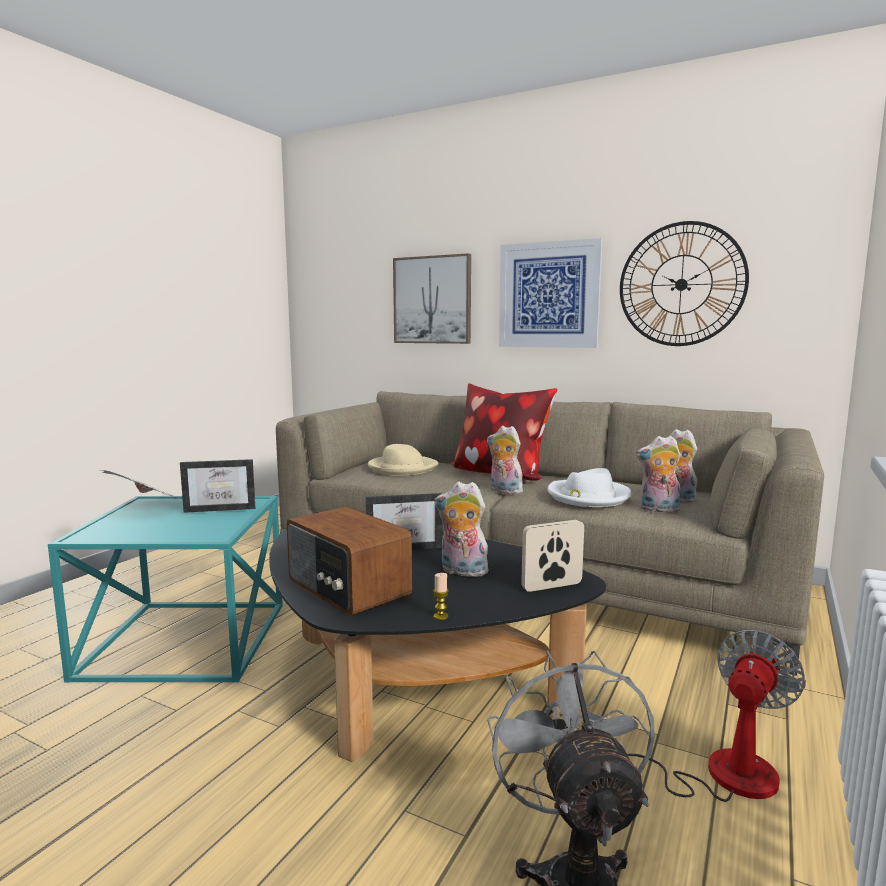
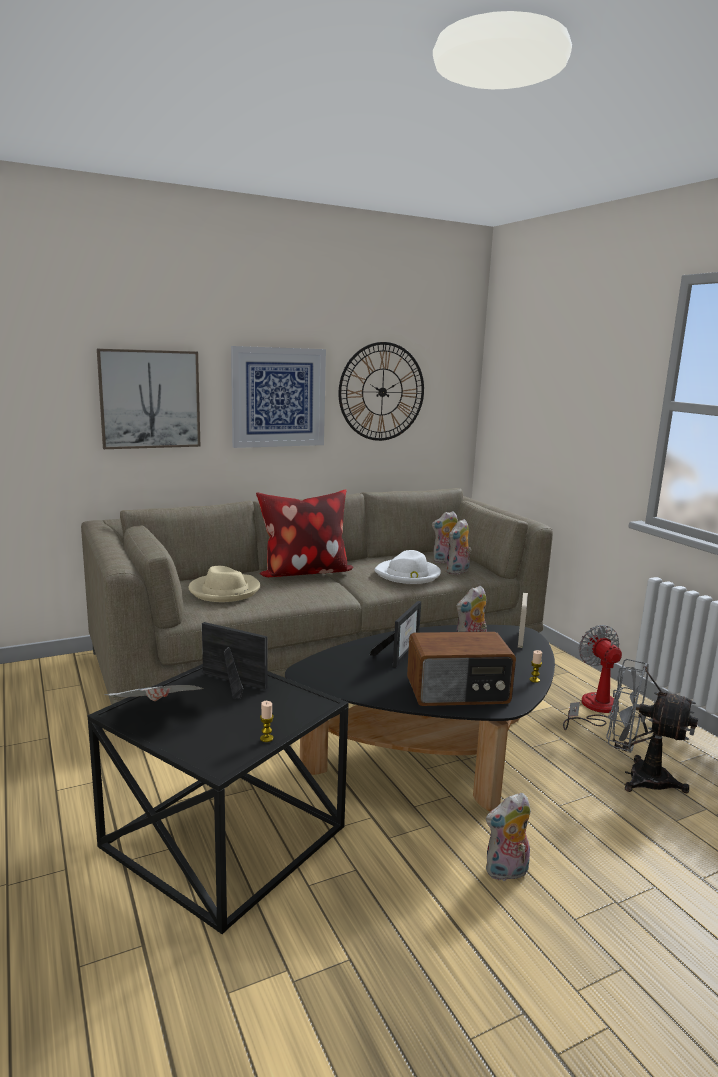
camera: 55 degrees left, 5 degrees up
(133, 537) = (266, 738): none -> candle
(188, 639) = (224, 835): turquoise side table -> black side table
(222, 508) = (229, 683): picture frame -> picture frame turned 90 degrees counterclockwise
(504, 491) = (348, 587): plush toy -> plush toy (506, 872)

